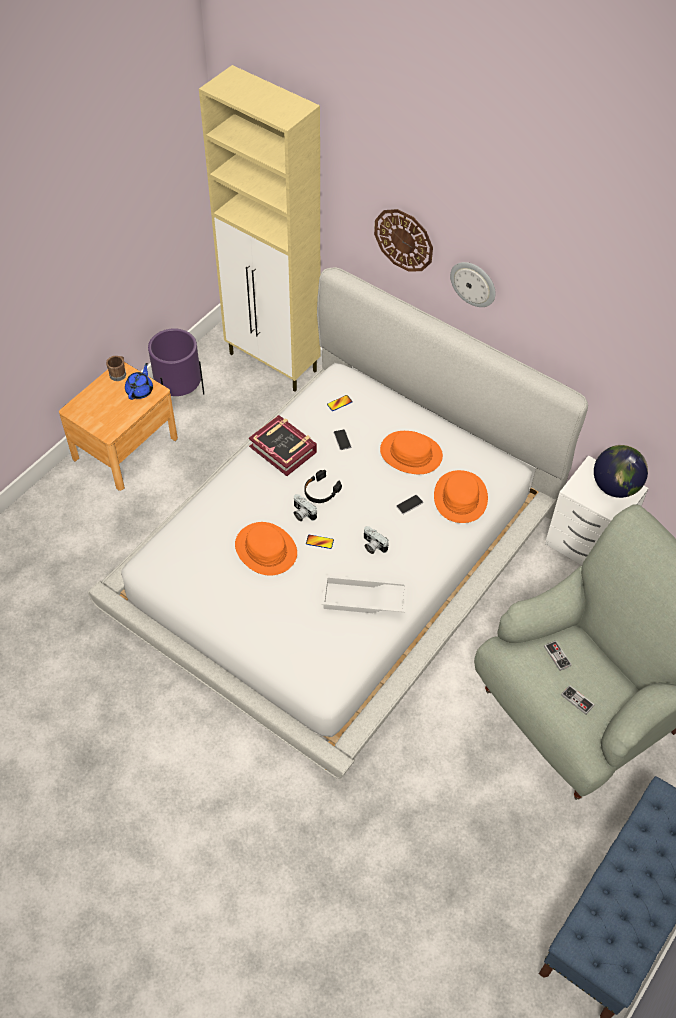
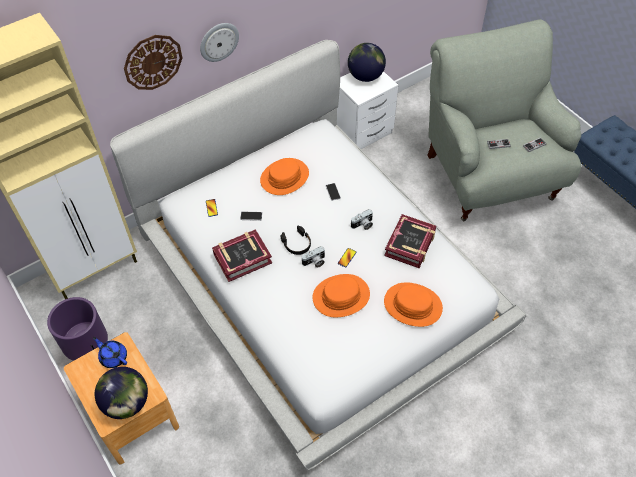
camera: 70 degrees left, 0 degrees up
(95, 417) = (127, 403): none -> globe
(119, 373) = (81, 371): brown mug -> none
(363, 600) = (410, 244): white tray -> book
(460, 497) = (338, 161): orange hat -> orange hat (412, 305)

